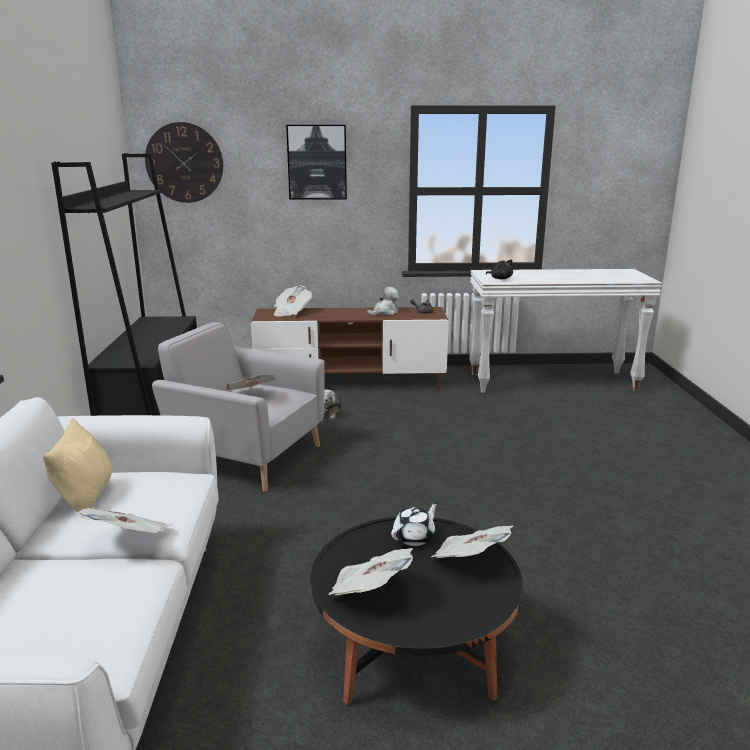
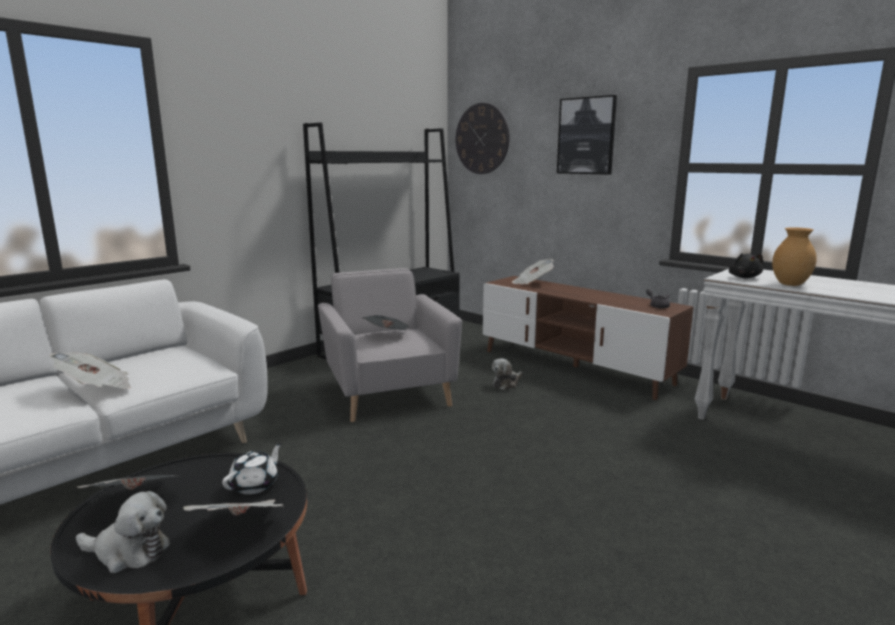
camera: 45 degrees right, 5 degrees down
(85, 497) = (145, 357): beige pillow -> none
(384, 312) = (615, 299): plush toy -> plush toy (128, 552)
(414, 537) = (255, 485): white teapot -> white teapot turned 60 degrees counterclockwise
(533, 279) = (790, 284): none -> brown vase

